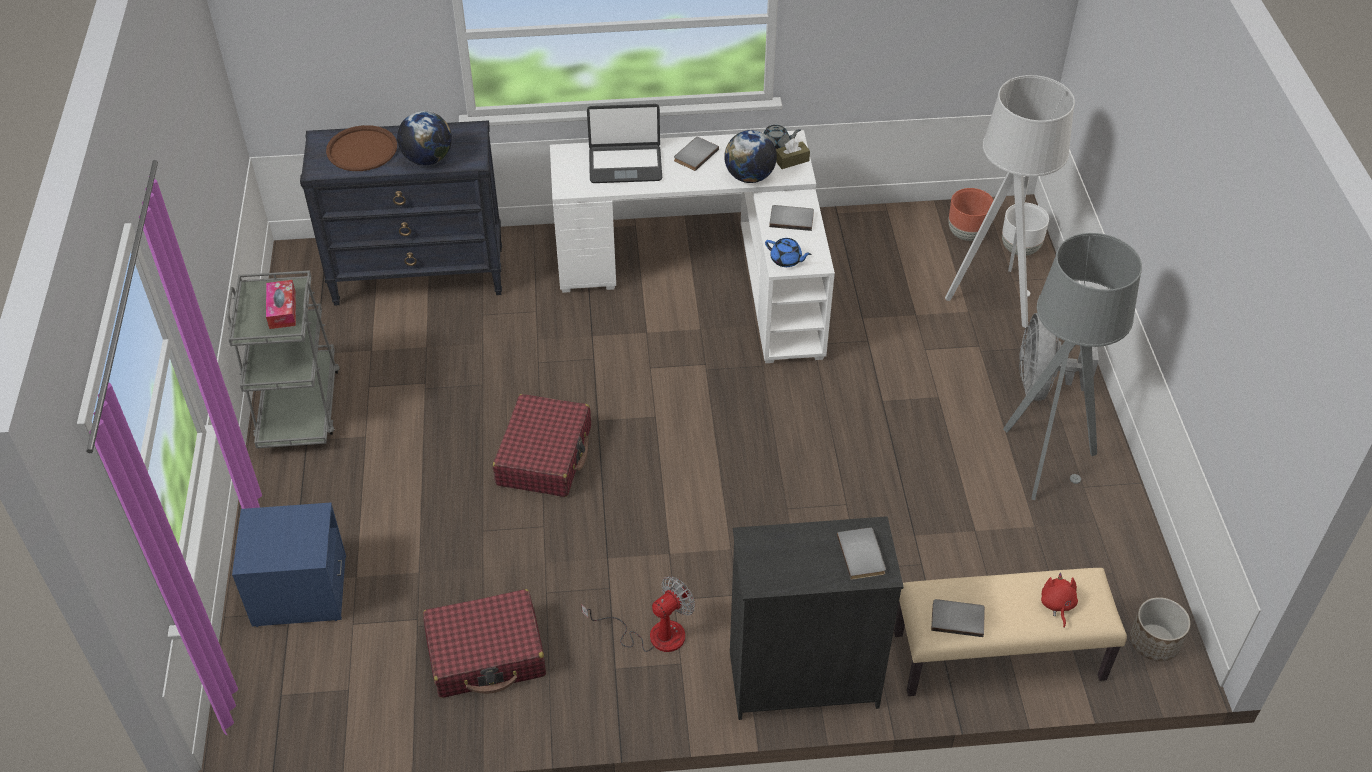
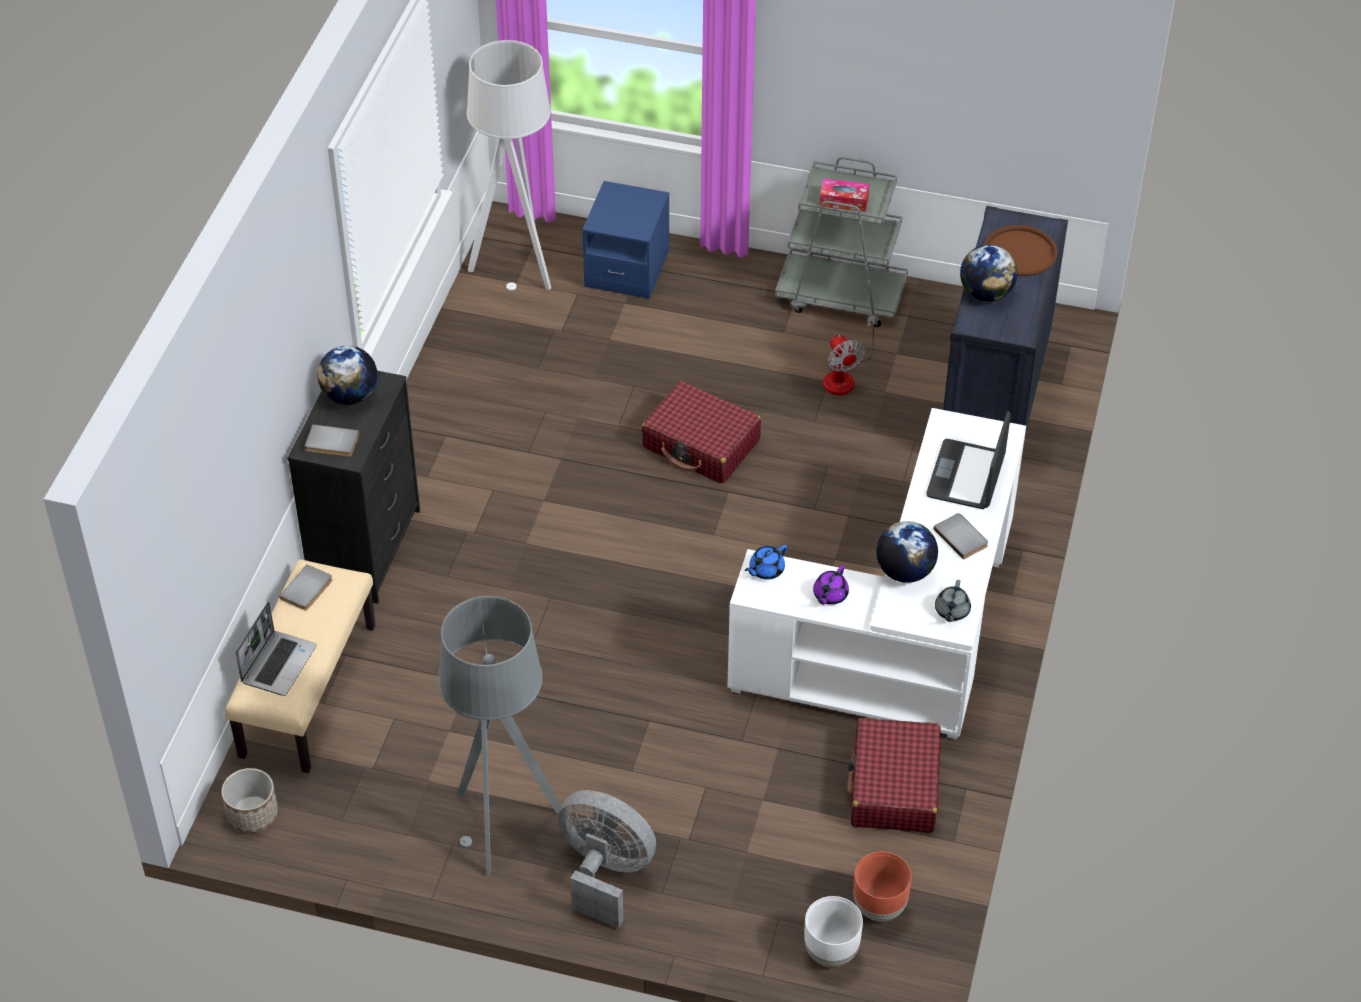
camera: 110 degrees right, 0 degrees up
(487, 654) = (504, 364): red suitcase -> red suitcase (894, 787)
(653, 634) = (465, 467): fan -> fan (844, 376)
(786, 565) = (350, 396): none -> globe
(791, 160) = (919, 616): brown tissue box -> none
(791, 218) = (829, 595): grey book -> purple teapot
(994, 298) = (756, 886): grey floor lamp -> grey floor lamp (517, 264)
(1057, 605) = (278, 663): red plush toy -> laptop

